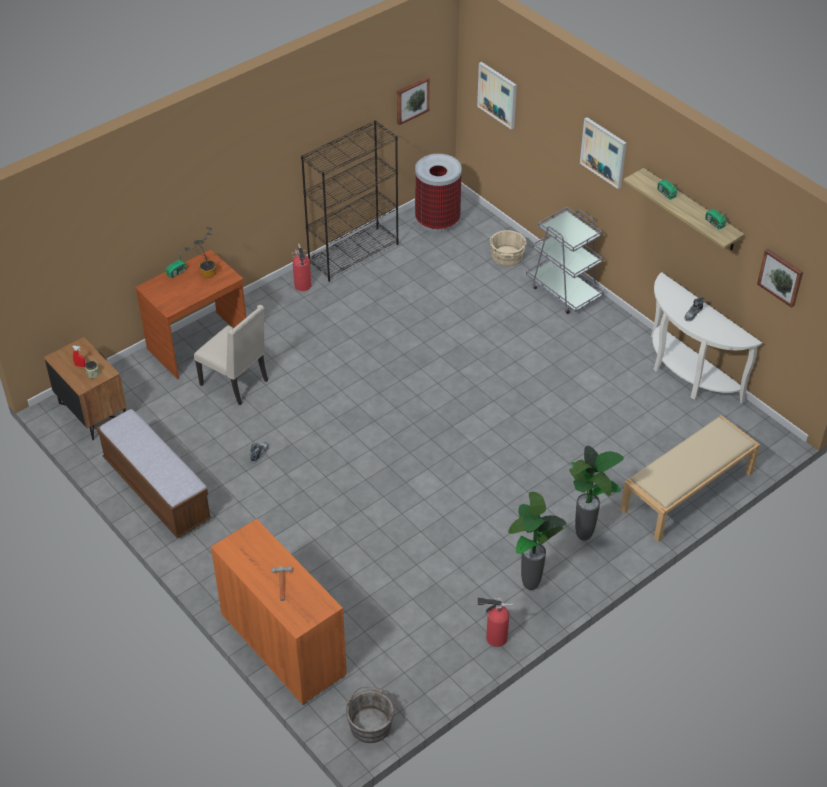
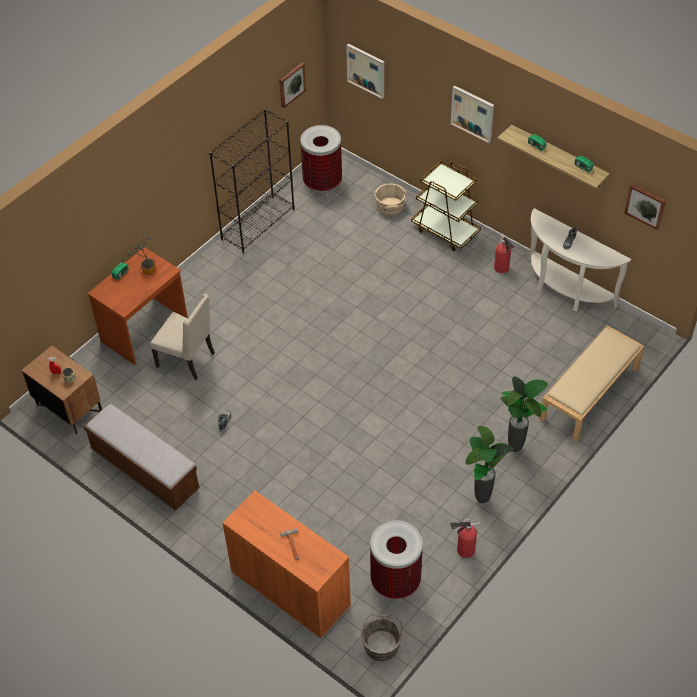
camera: 10 degrees left, 5 degrees up
(303, 286) = (222, 261): fire extinguisher -> fire extinguisher (502, 269)
(405, 658) = (395, 581): none -> trash can
(564, 291) = (445, 230): grey cart -> brown cart

